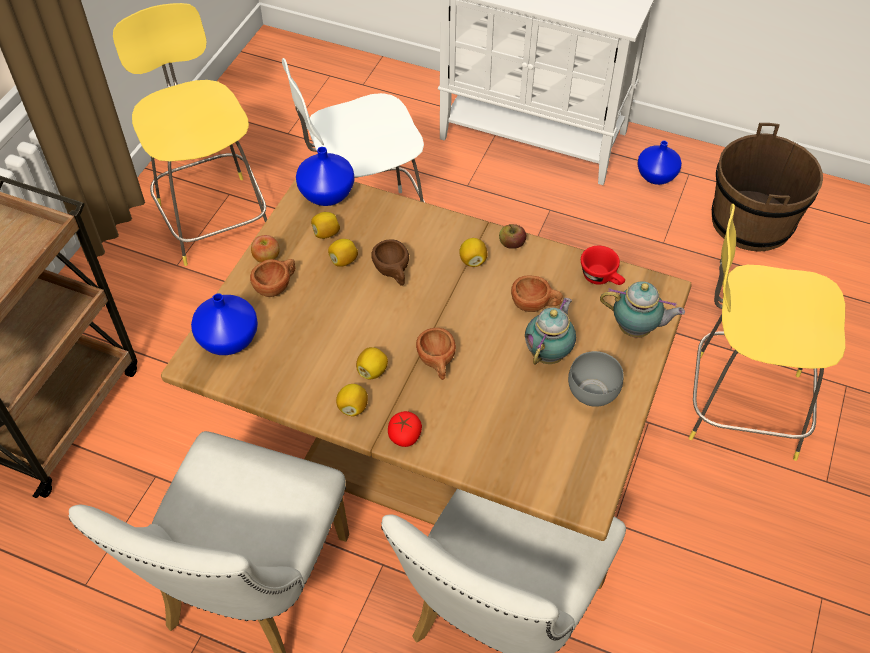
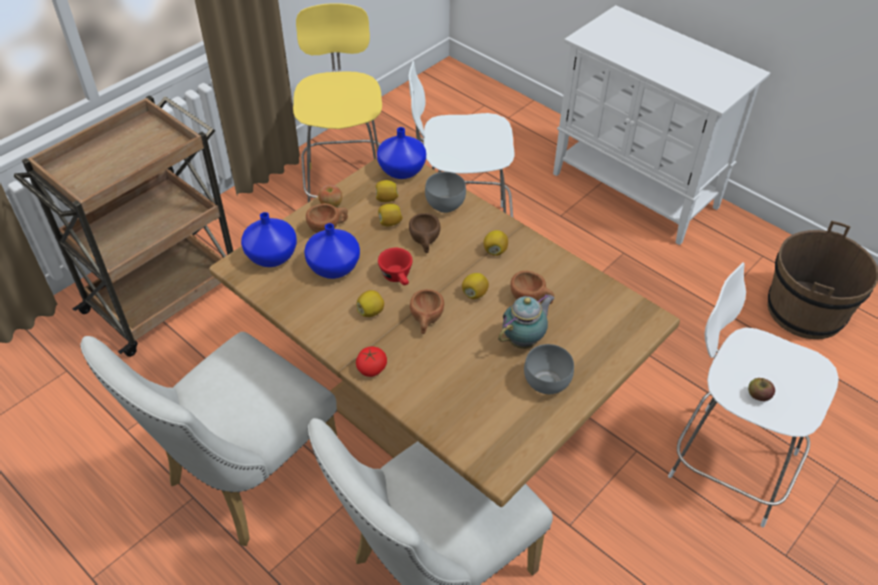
camera: 20 degrees right, 5 degrees down
(353, 407) = (341, 334): lemon -> lemon (474, 293)
(395, 224) = (445, 206): none -> grey bowl
(511, 244) = (534, 246): apple -> apple (758, 396)
(602, 278) = (600, 294): red cup -> red cup (398, 278)
(636, 330) = (610, 343): teapot -> none
(657, 176) = (732, 250): blue vase -> blue vase (334, 268)
(739, 405) = (728, 462): yellow stool -> white stool

